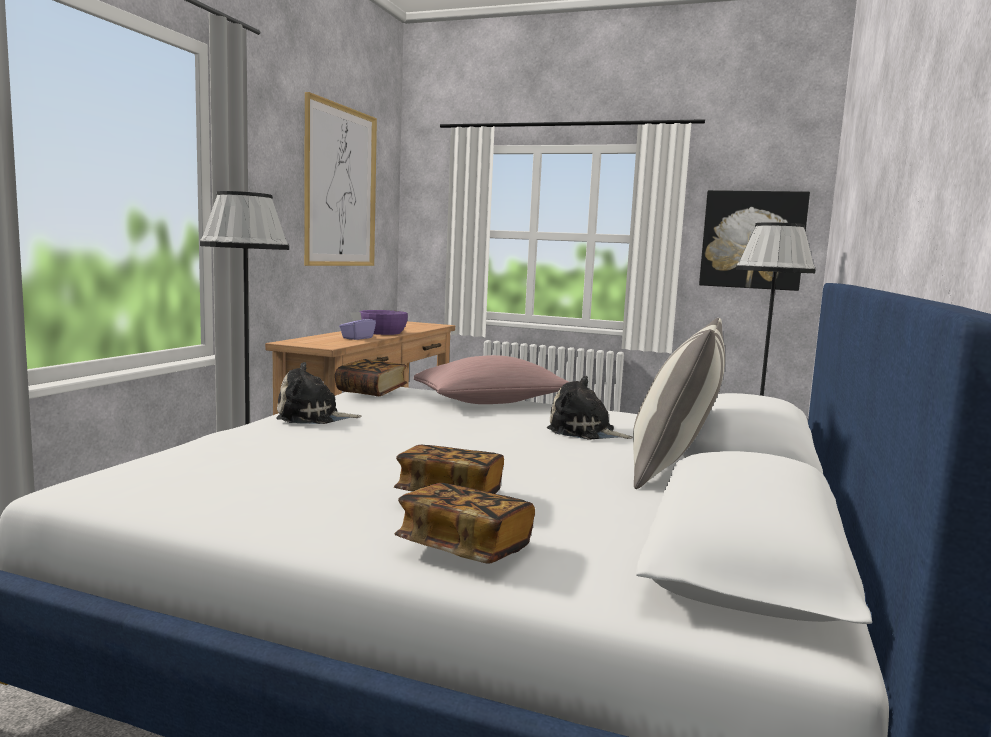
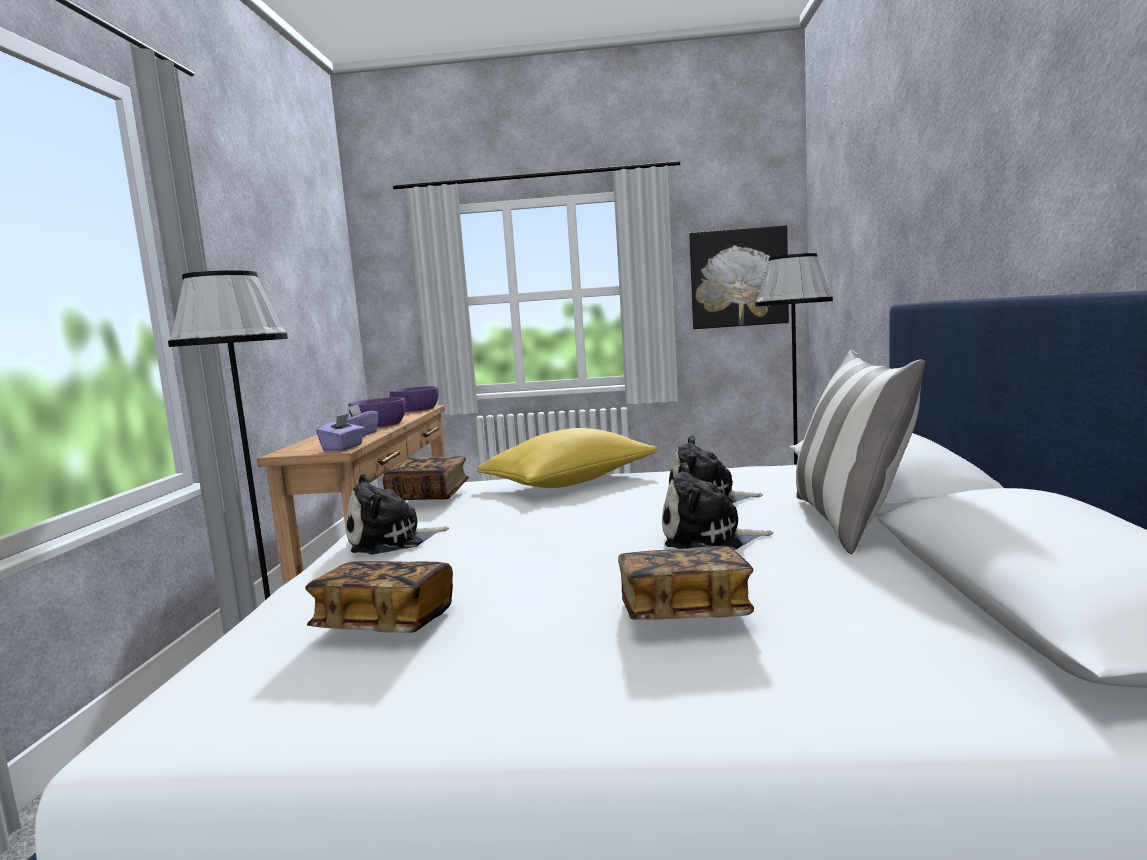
camera: 15 degrees left, 0 degrees up
(332, 345) = (343, 448): none -> purple tissue box
(340, 187) = (297, 263): picture -> none
(427, 325) = (415, 409): none -> purple bowl
(465, 548) = (795, 684): book -> book (386, 623)
(492, 403) = (571, 483): pink pillow -> yellow pillow
(540, 458) = (708, 539): none -> plush toy

